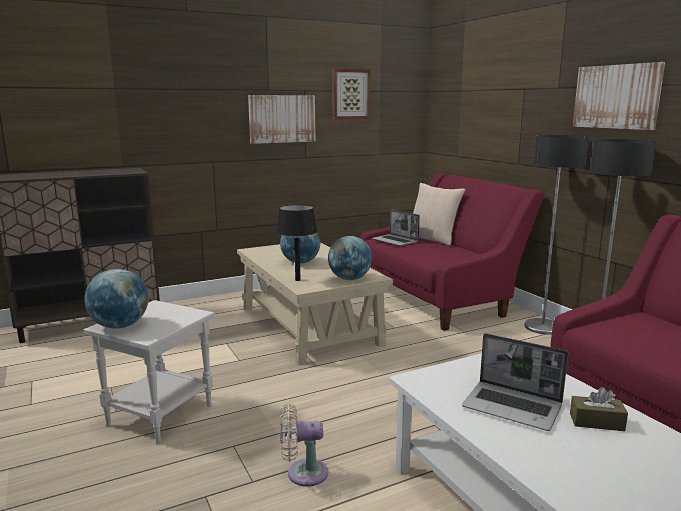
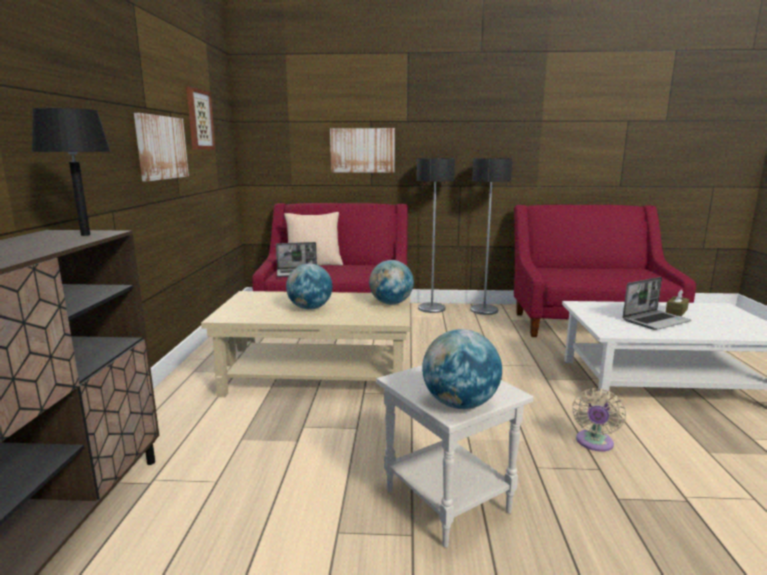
camera: 60 degrees left, 0 degrees up
(297, 280) = (366, 318): black table lamp -> black table lamp (85, 235)
(616, 97) = (462, 128): picture -> picture (362, 150)

